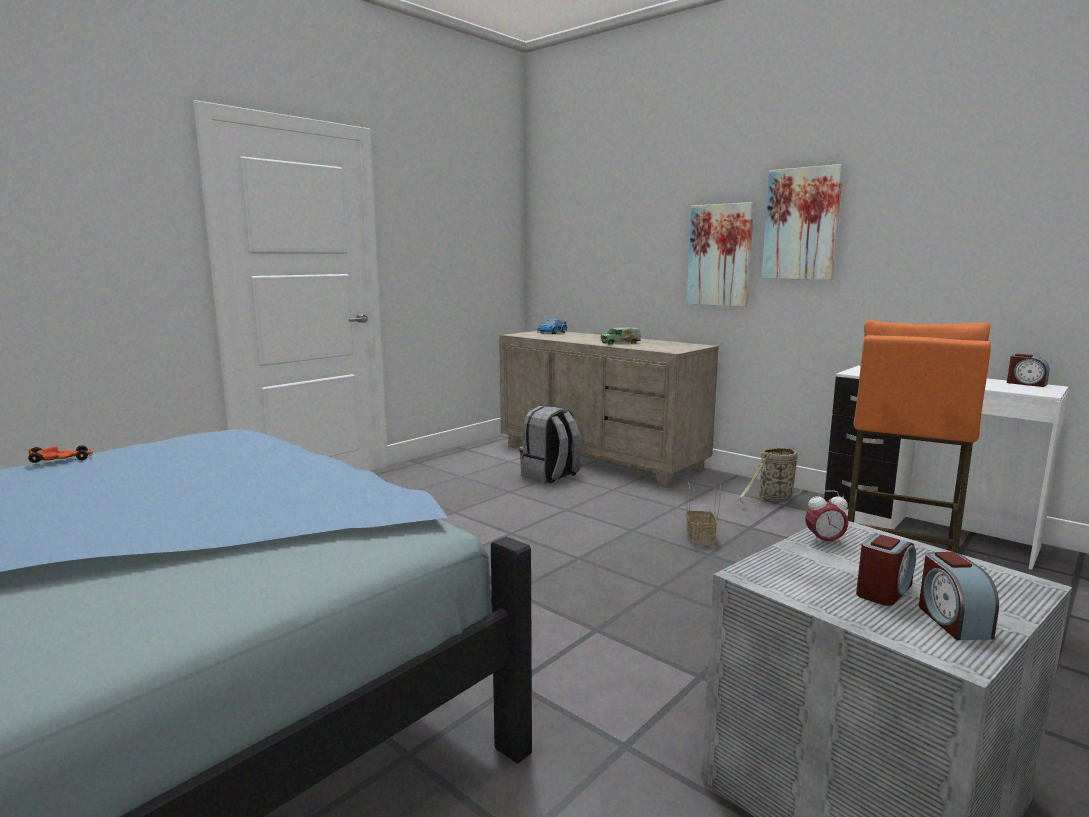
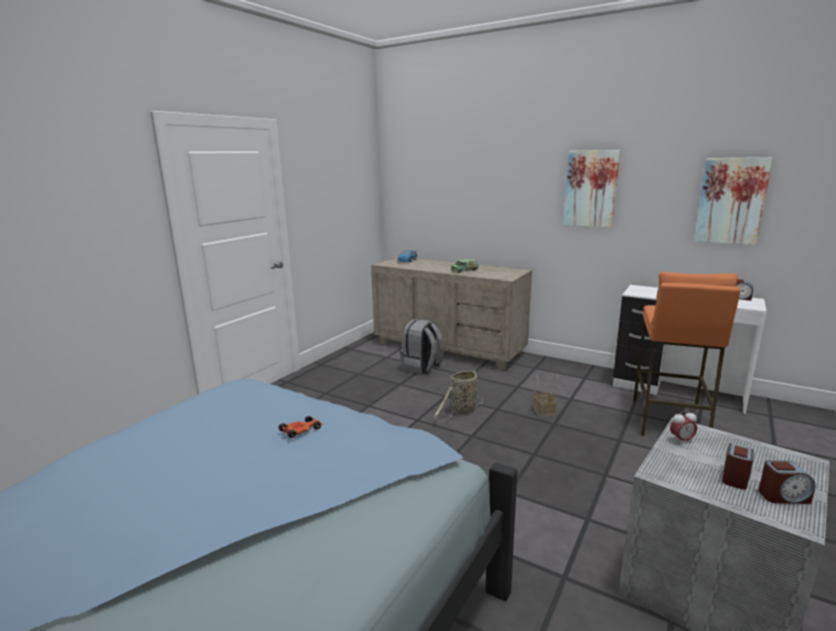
camera: 10 degrees left, 5 degrees up
(62, 460) = (136, 429): toy car -> toy car (302, 430)
(720, 255) = (532, 207): picture -> picture (731, 201)
(773, 500) = (576, 374): basket -> basket (461, 411)
(952, 620) = (783, 496): alarm clock -> alarm clock turned 75 degrees counterclockwise

